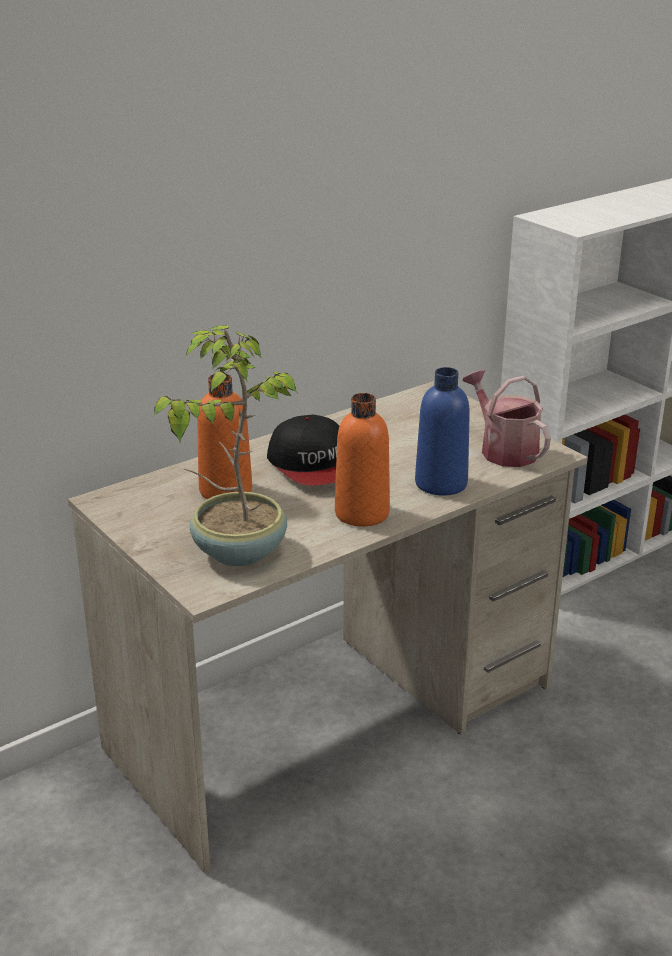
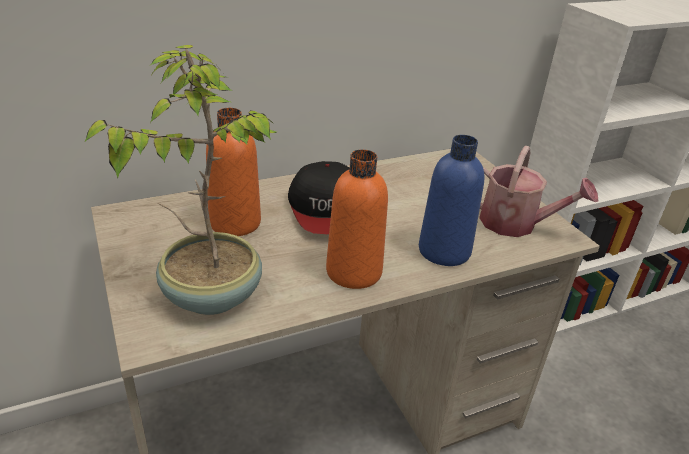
camera: 10 degrees right, 5 degrees up
(504, 450) = (516, 224): watering can -> watering can turned 135 degrees clockwise

